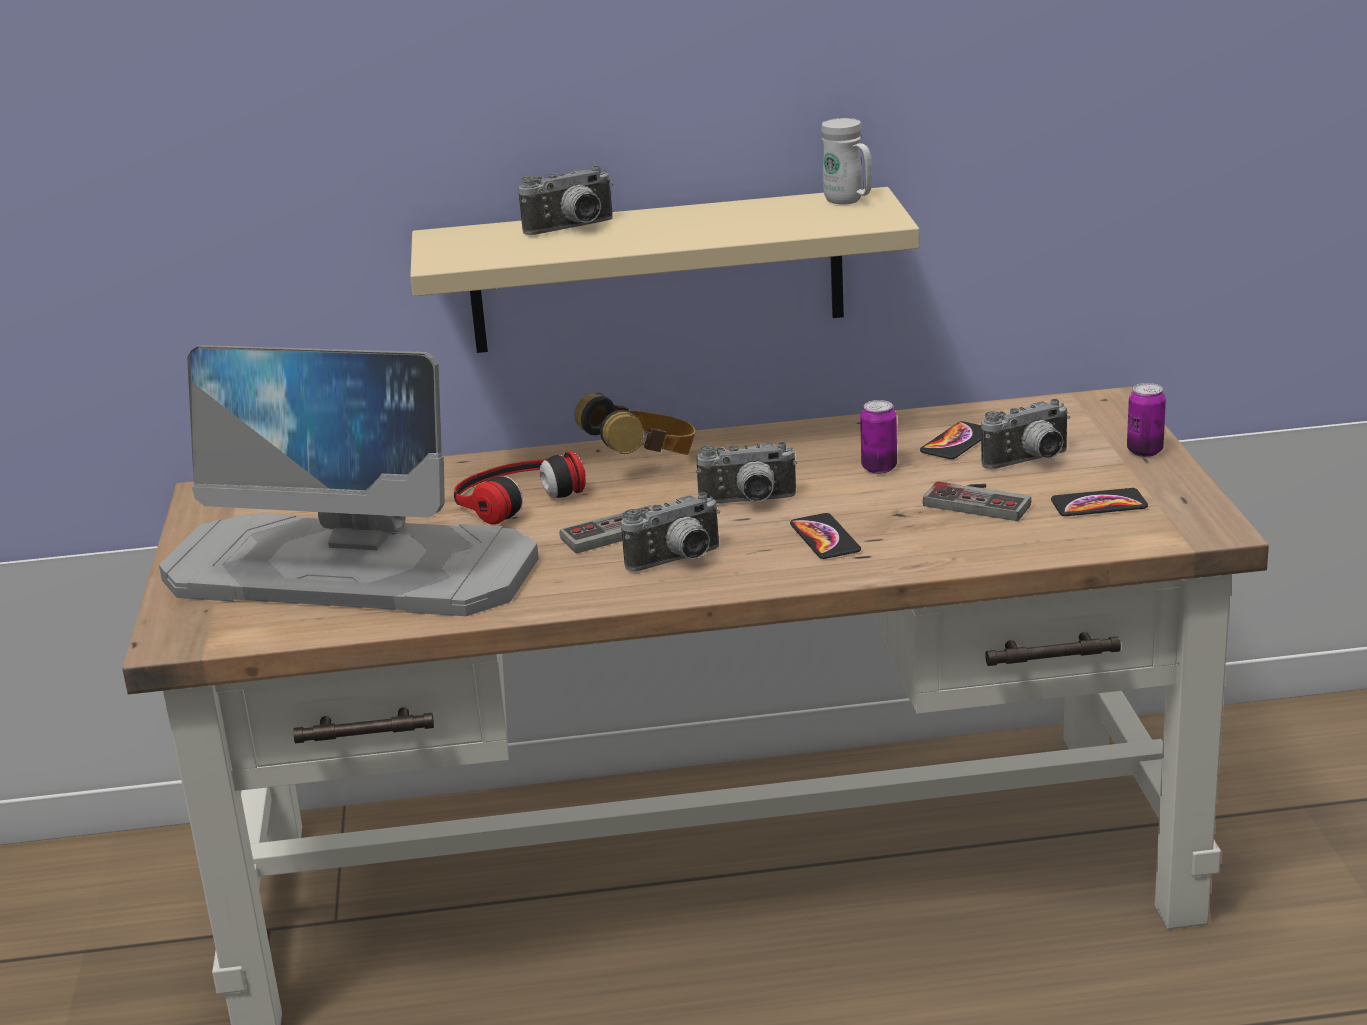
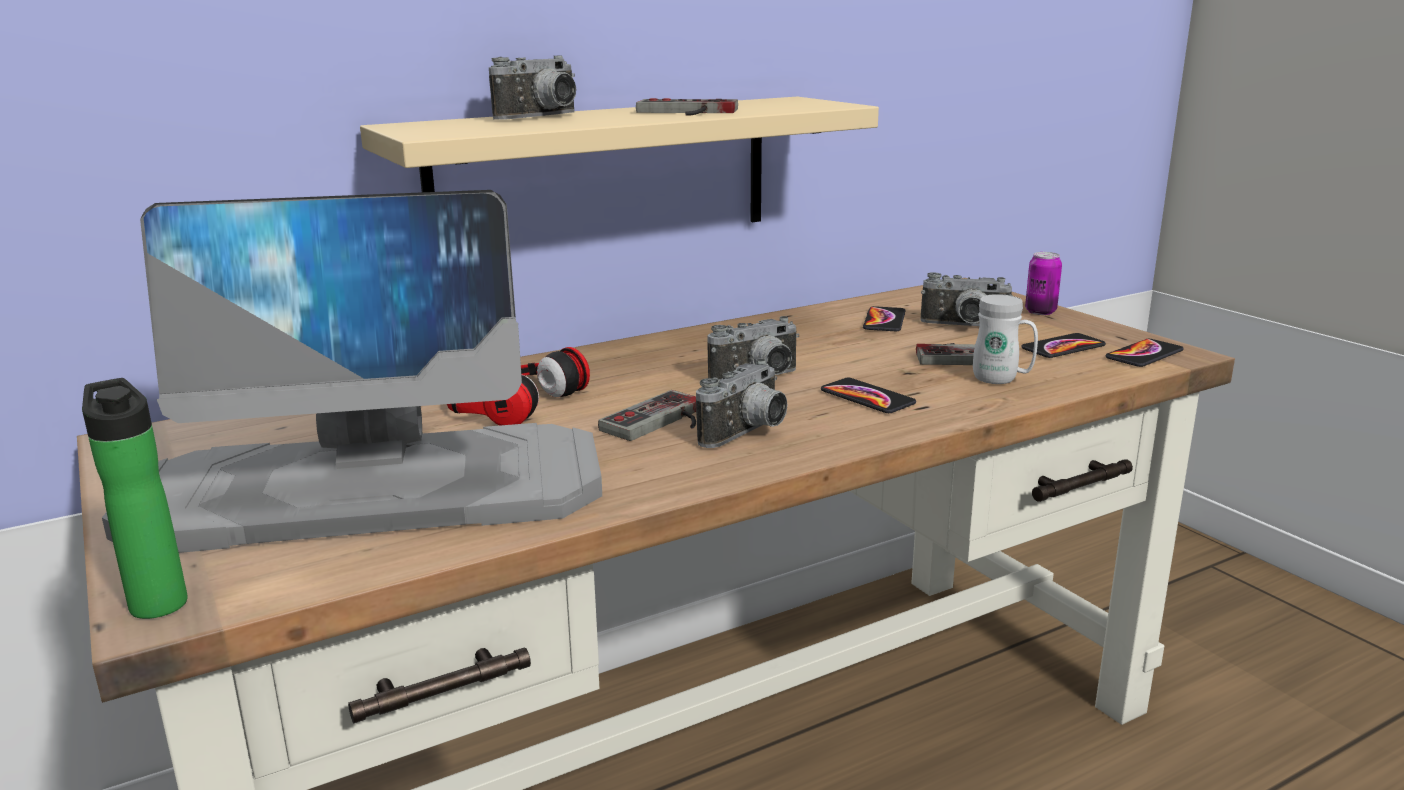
camera: 25 degrees left, 5 degrees down
(173, 633) = (157, 601): none -> bottle
(643, 460) = (616, 360): headphones -> none
(711, 227) = (685, 112): none -> game controller
(848, 201) = (783, 100): white mug -> white mug (1002, 380)
(879, 468) = (844, 343): can -> none
(1031, 462) = (964, 327): camera -> camera turned 60 degrees clockwise
(1172, 526) = (1144, 354): none -> phone

